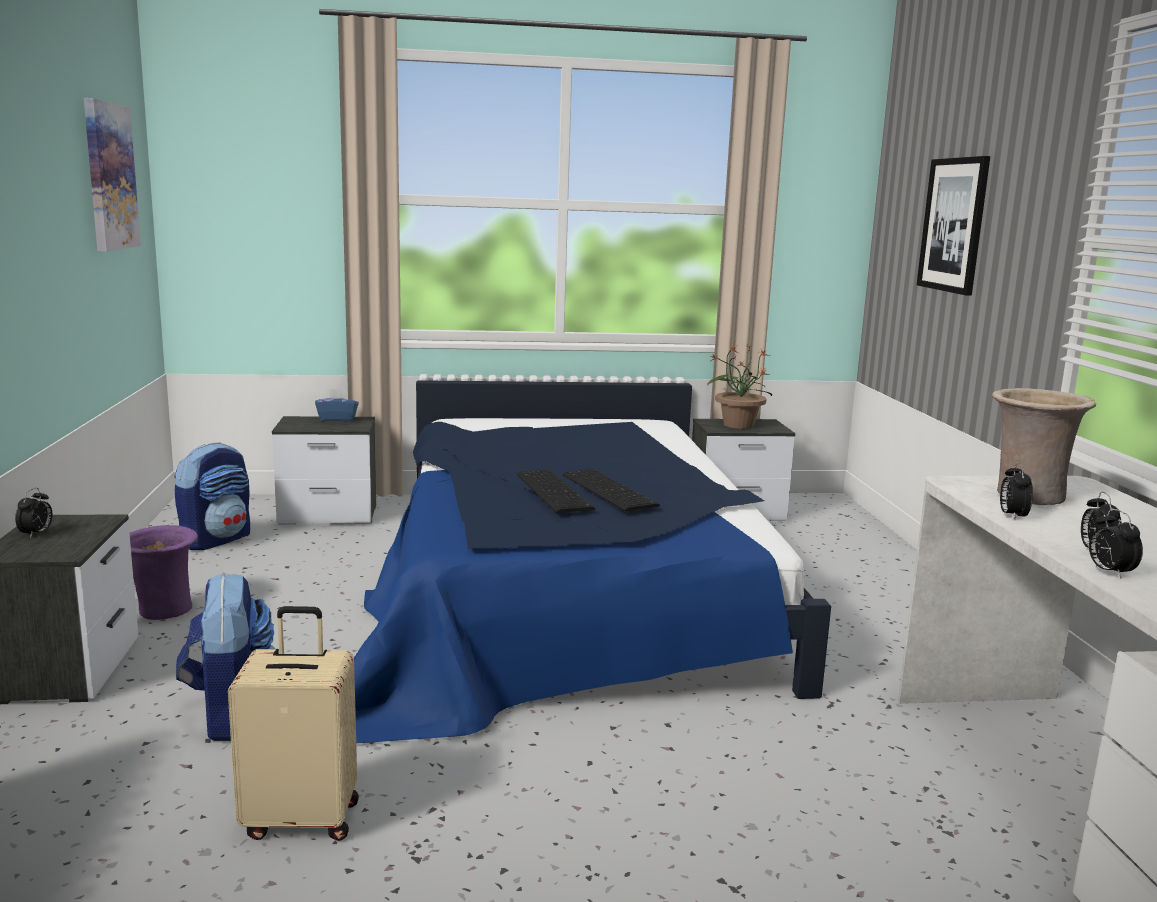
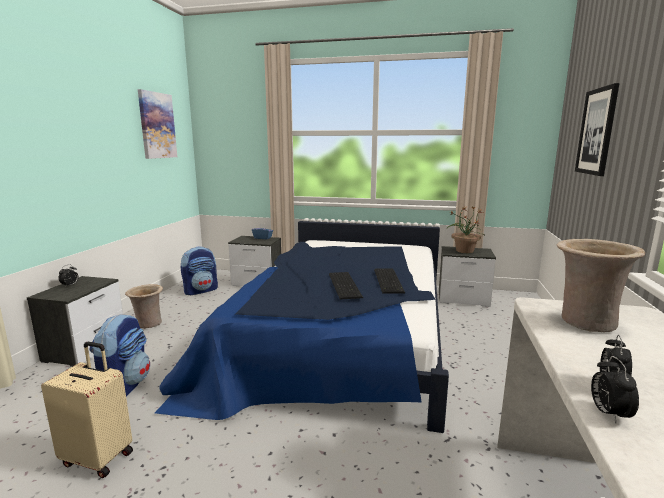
camera: 20 degrees right, 0 degrees up
(164, 612) = (148, 324): purple vase -> beige vase
(555, 490) = (315, 283): keyboard -> keyboard (389, 280)
(1012, 516) = (557, 339): alarm clock -> none

